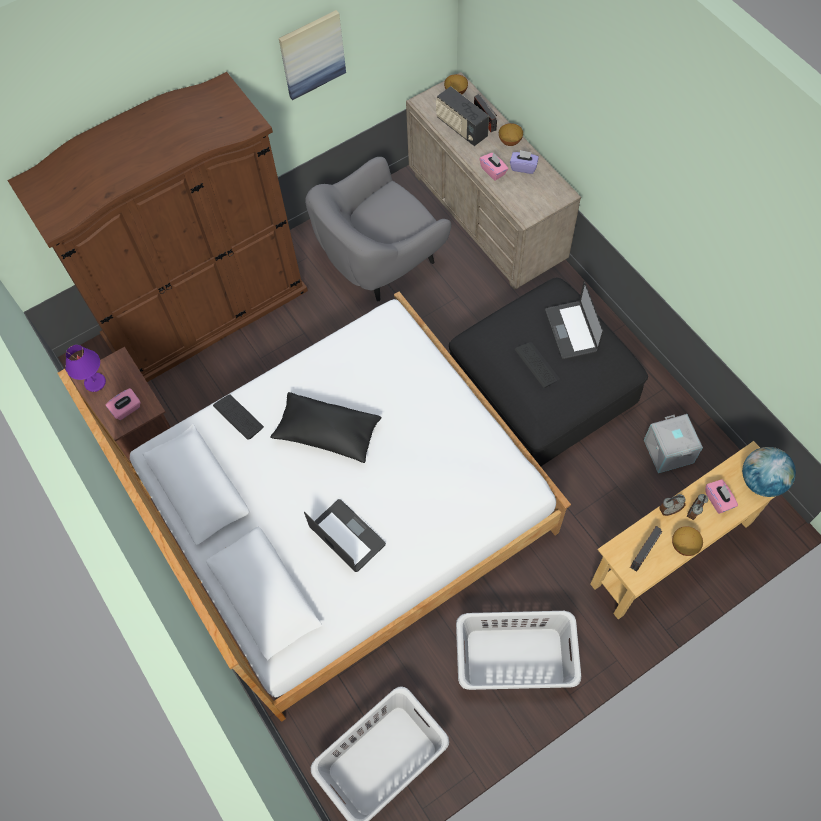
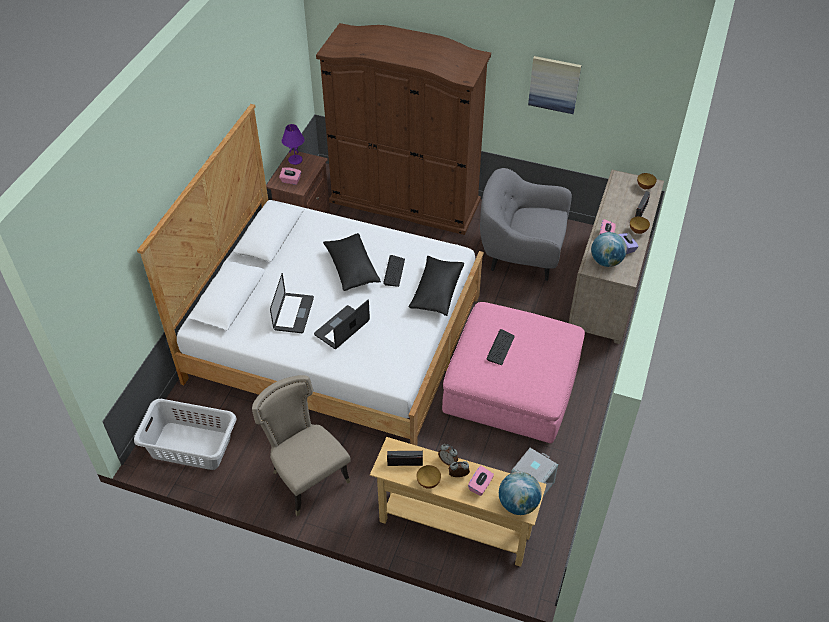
camera: 50 degrees right, 15 degrees down
(238, 417) = (327, 227): keyboard -> keyboard (394, 271)
(431, 372) = (436, 292): none -> black pillow
(461, 128) = (621, 204): radio -> none
(514, 657) = (307, 477): grey laundry basket -> beige chair
(528, 196) = (606, 261): none -> globe
(541, 387) = (511, 386): black ottoman -> pink ottoman
(571, 331) = (543, 351): laptop -> laptop (342, 328)

